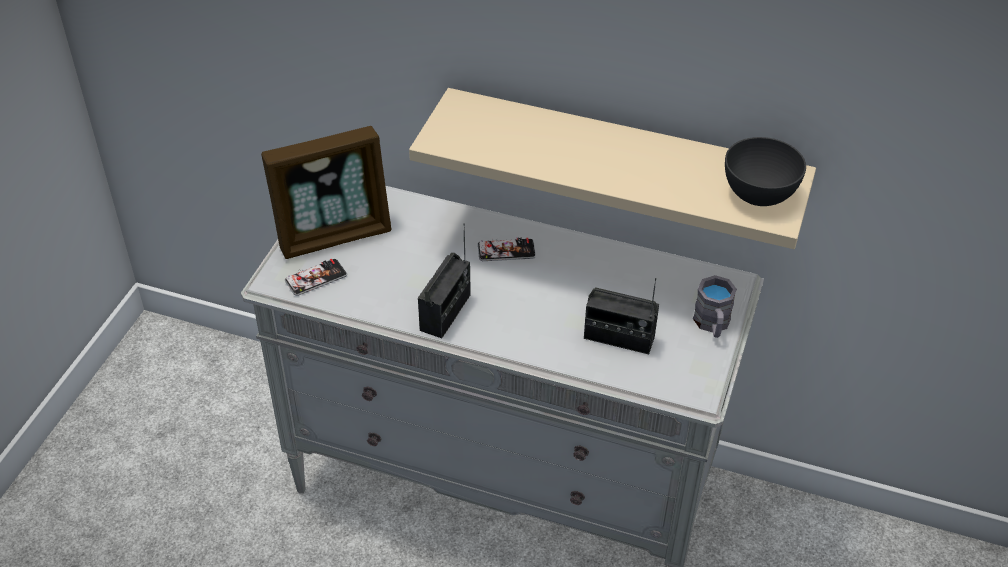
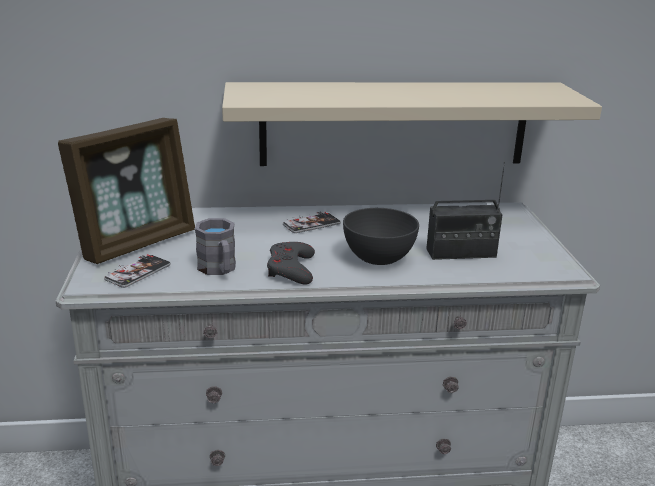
camera: 25 degrees left, 20 degrees down
(445, 312) = (291, 269): radio -> grey game controller
(712, 325) = (524, 232): grey mug -> grey mug (219, 270)
(759, 195) = (543, 94): grey bowl -> grey bowl (379, 259)

